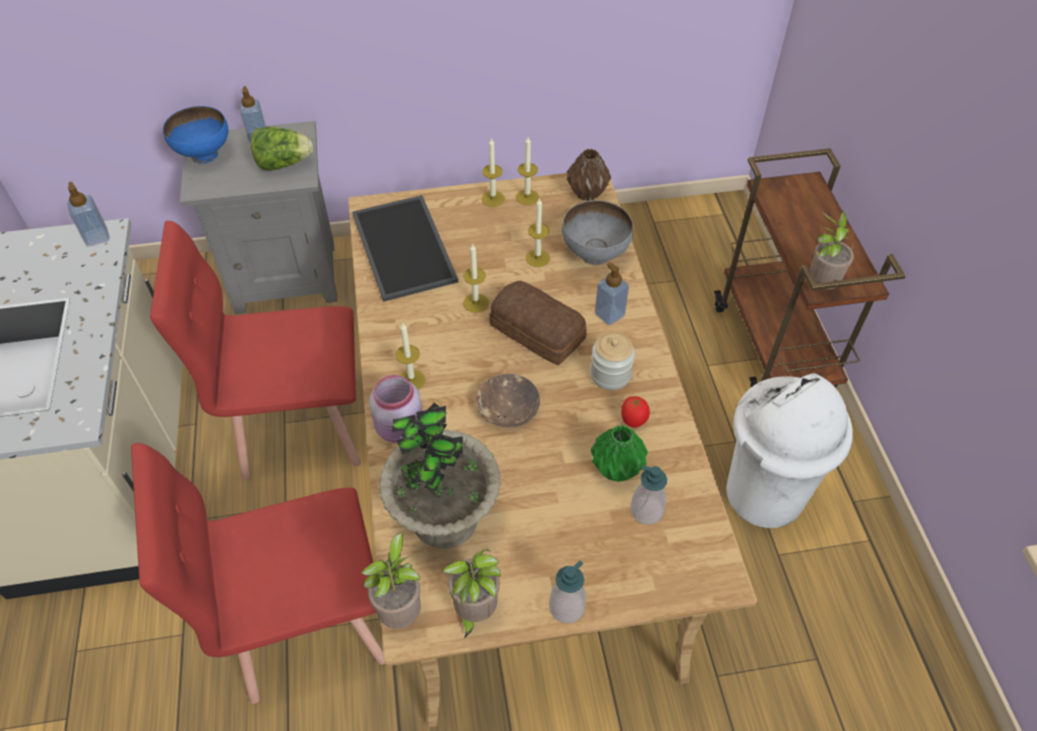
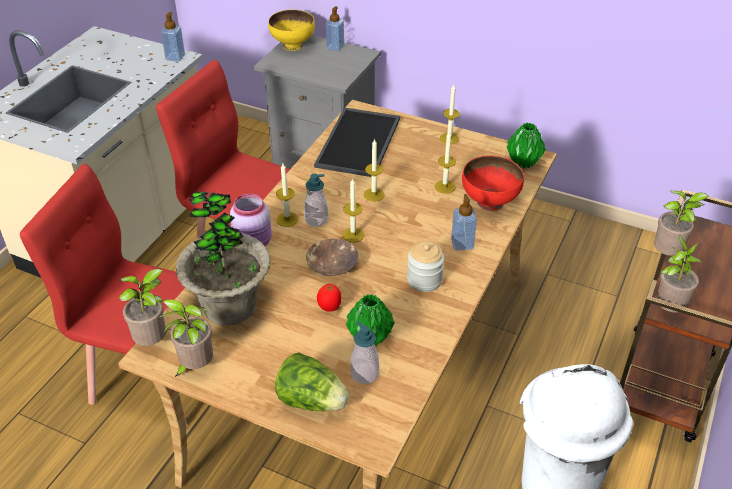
camera: 35 degrees right, 10 degrees down
(205, 154) = (293, 45): blue bowl -> yellow bowl
(283, 163) = (336, 68): lettuce -> lettuce (312, 400)
(527, 197) = (475, 147): candle -> candle (353, 235)
(537, 333) = (398, 231): bread -> none
(566, 607) = (253, 398): soap dispenser -> soap dispenser (316, 220)
(586, 193) = (522, 162): brown vase -> green vase
(594, 254) = (489, 202): grey bowl -> red bowl
(633, 421) = (412, 316): tomato -> tomato (330, 307)
(776, 230) = (668, 255): none -> potted plant

